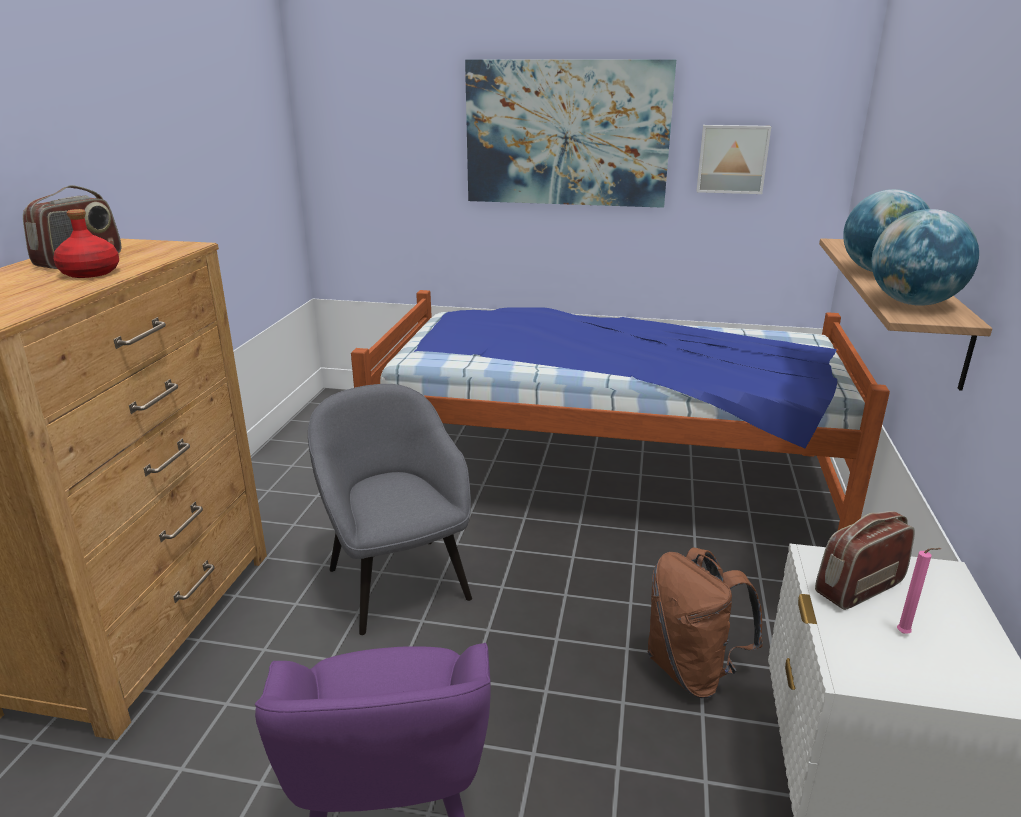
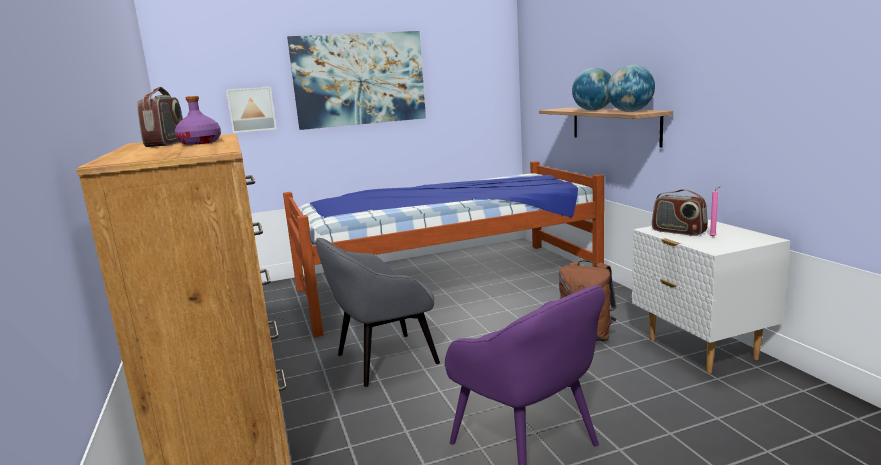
camera: 30 degrees left, 10 degrees down
(91, 273) = (200, 143): red bottle -> purple bottle
(397, 581) = (384, 359): grey armchair -> grey armchair turned 60 degrees counterclockwise
(732, 159) = (457, 86): picture -> picture (251, 109)
(858, 587) = (678, 231): radio -> radio turned 75 degrees counterclockwise

